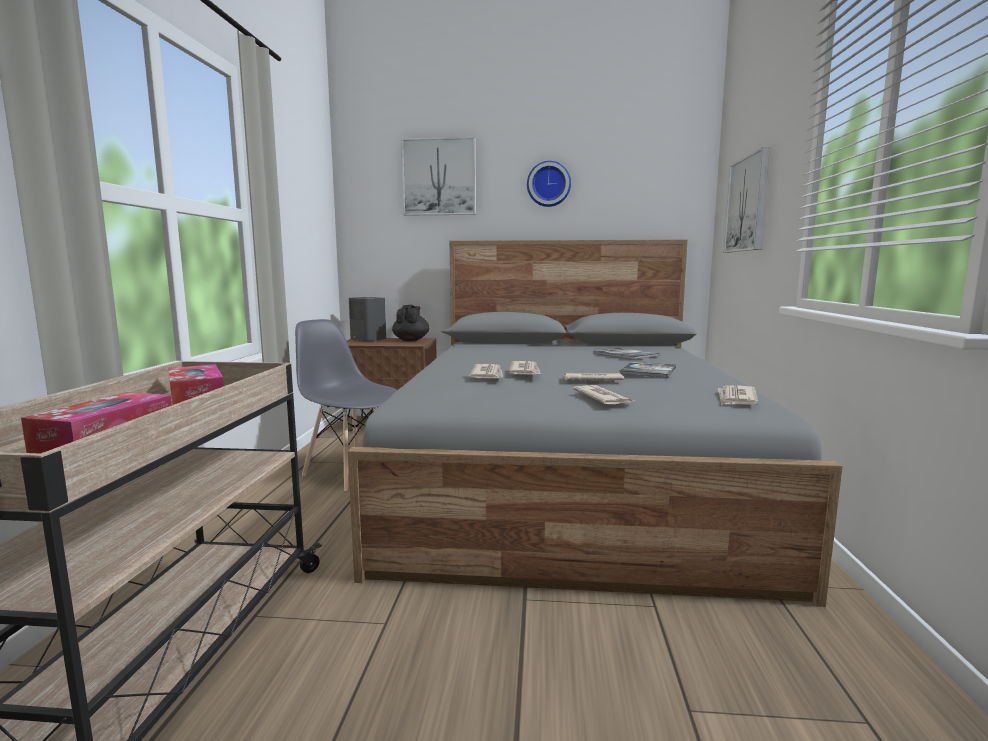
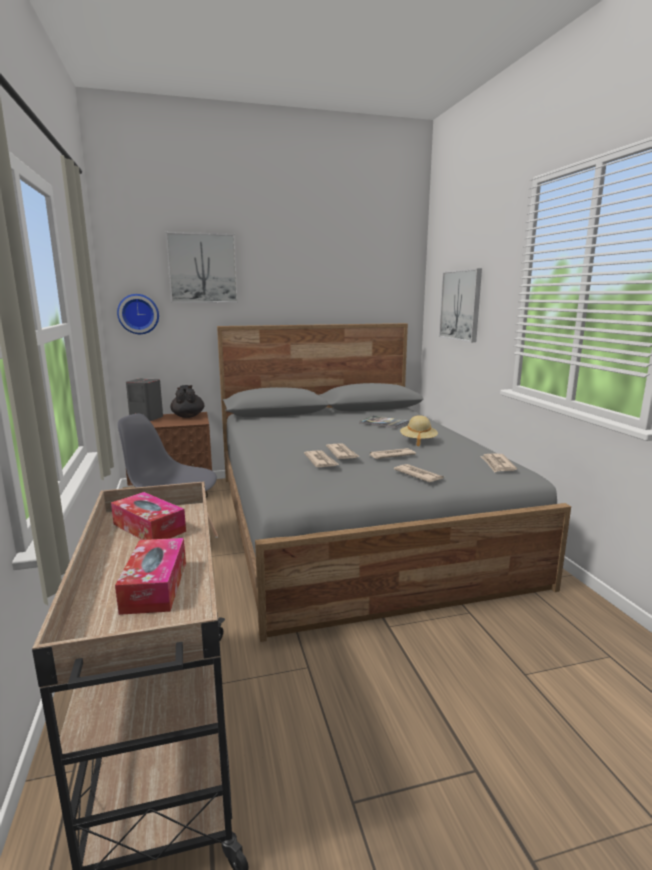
camera: 20 degrees left, 5 degrees up
(548, 184) = (299, 277): wall clock -> wall clock (138, 314)
(648, 371) = (418, 441): book -> beige hat

